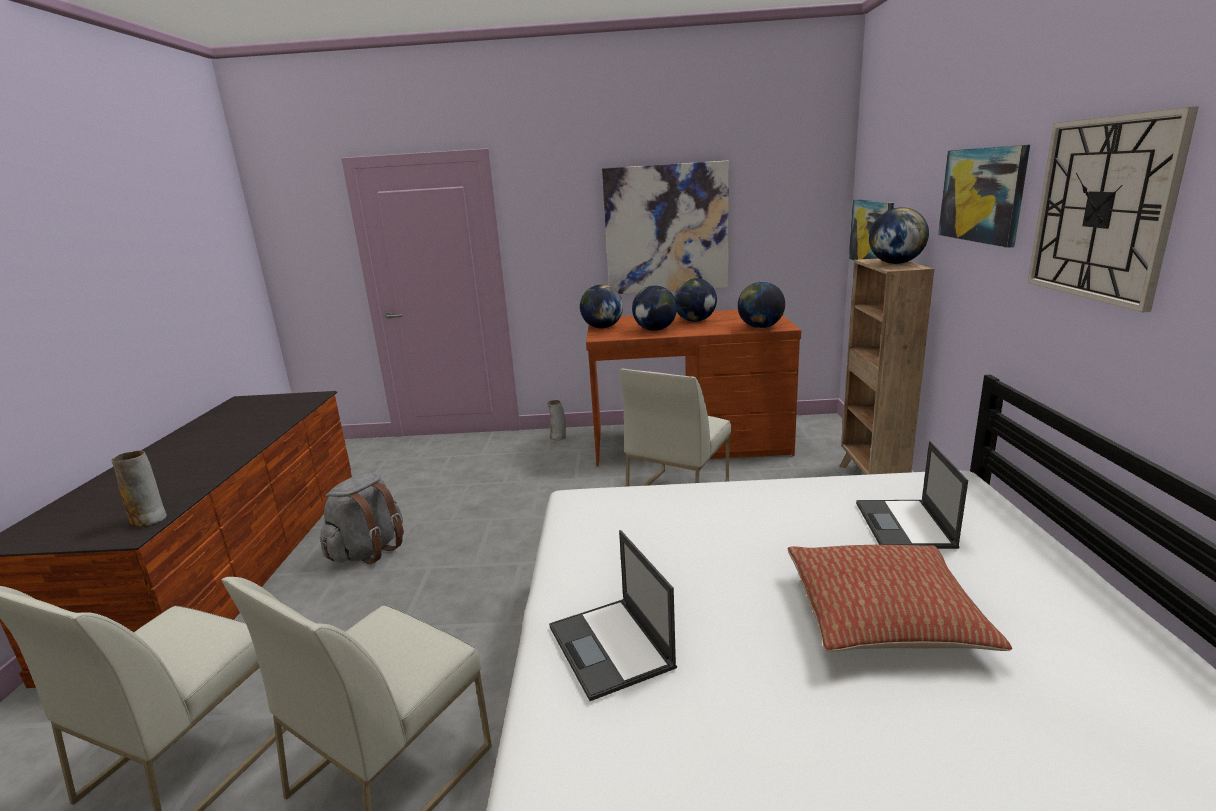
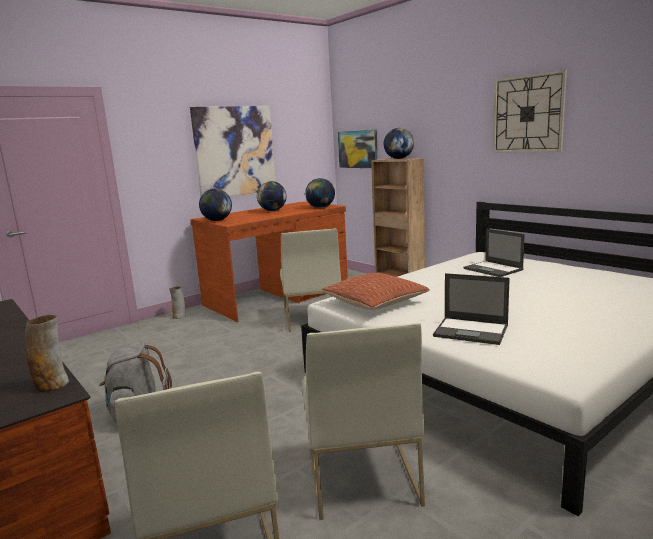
camera: 40 degrees left, 5 degrees down
(655, 330) = (258, 216): globe -> none
(883, 617) = (539, 291): pillow -> pillow (375, 303)
(982, 195) = (450, 116): picture -> none

